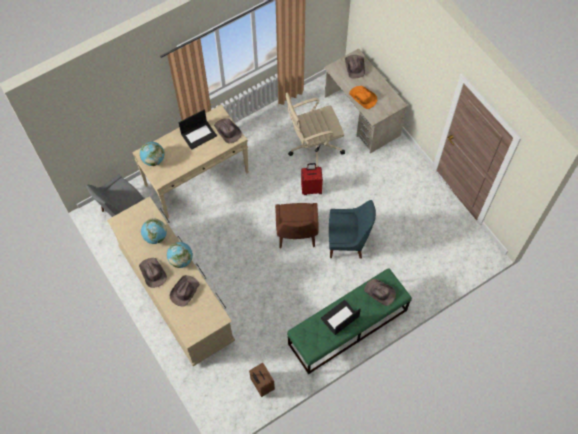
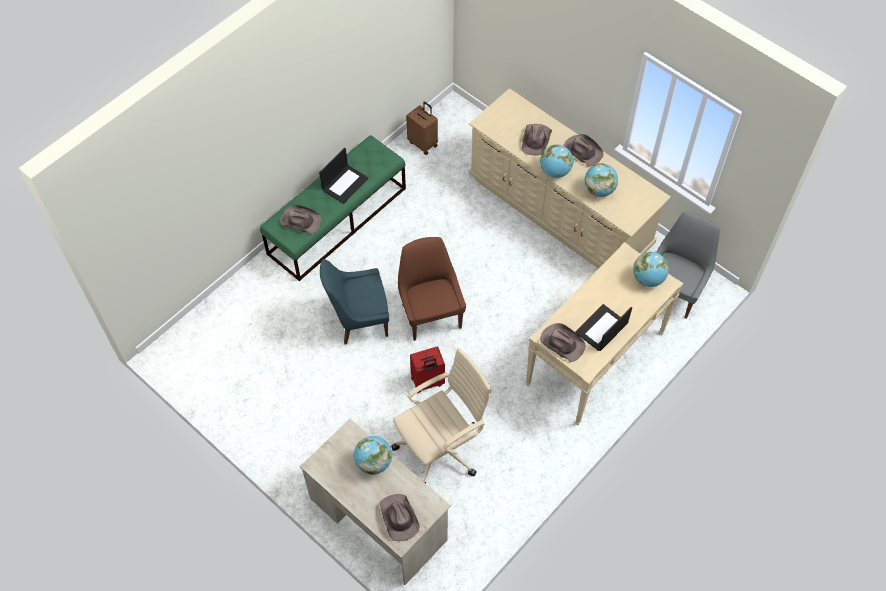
camera: 165 degrees right, 5 degrees down
(363, 98) = (373, 462): orange hat -> globe

